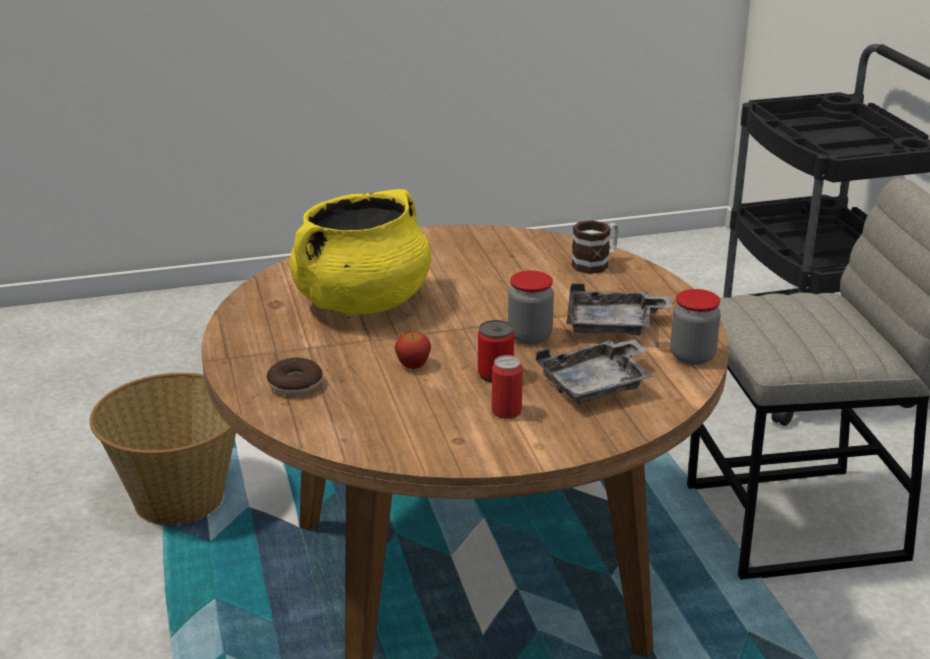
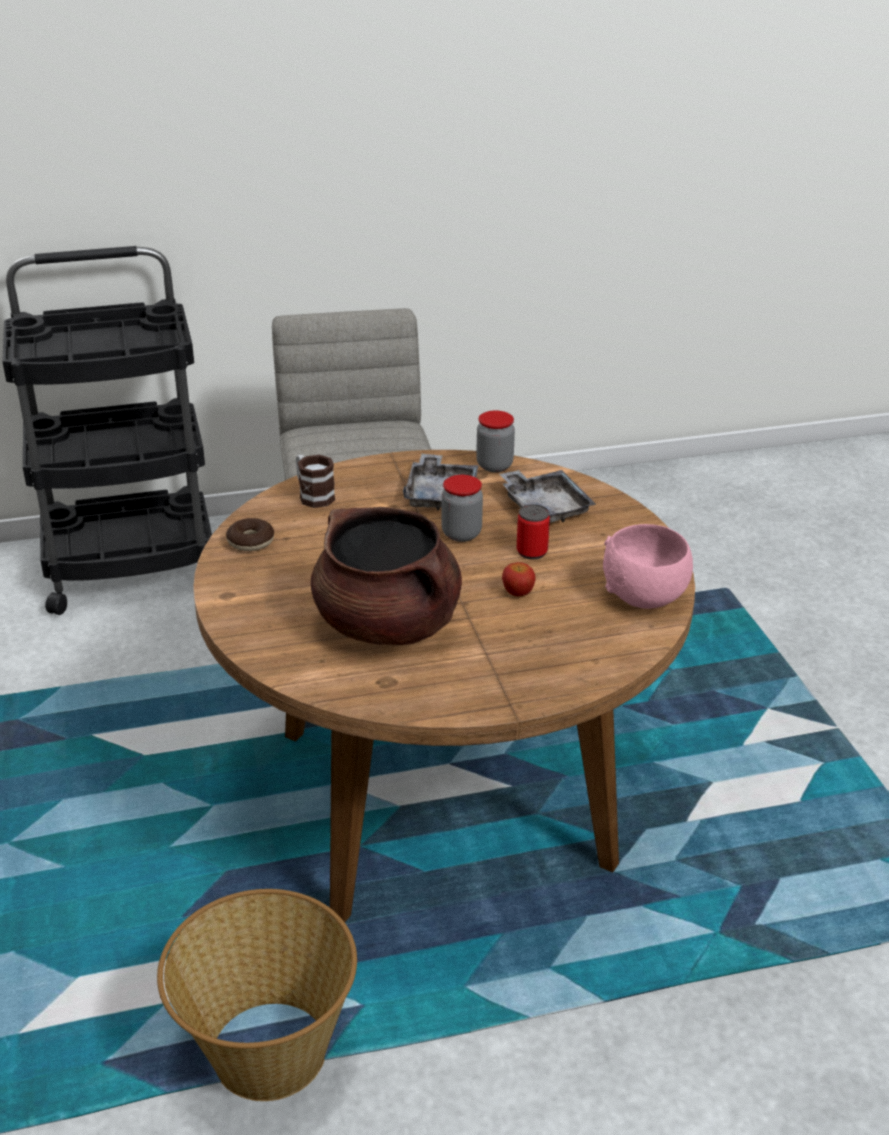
camera: 90 degrees left, 5 degrees up
(295, 385) = (561, 657): donut -> donut (251, 542)
(362, 303) = (388, 625): yellow cooking pot -> brown cooking pot
(400, 439) = (645, 597): none -> pink bowl
(506, 411) = (592, 548): can -> none

